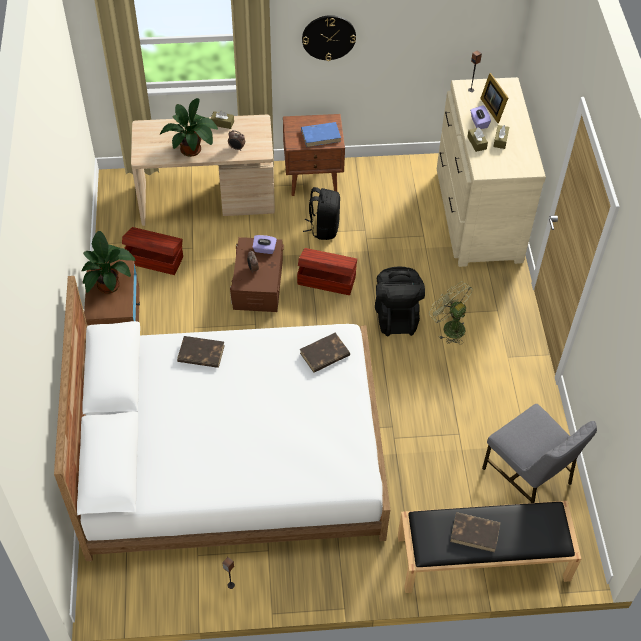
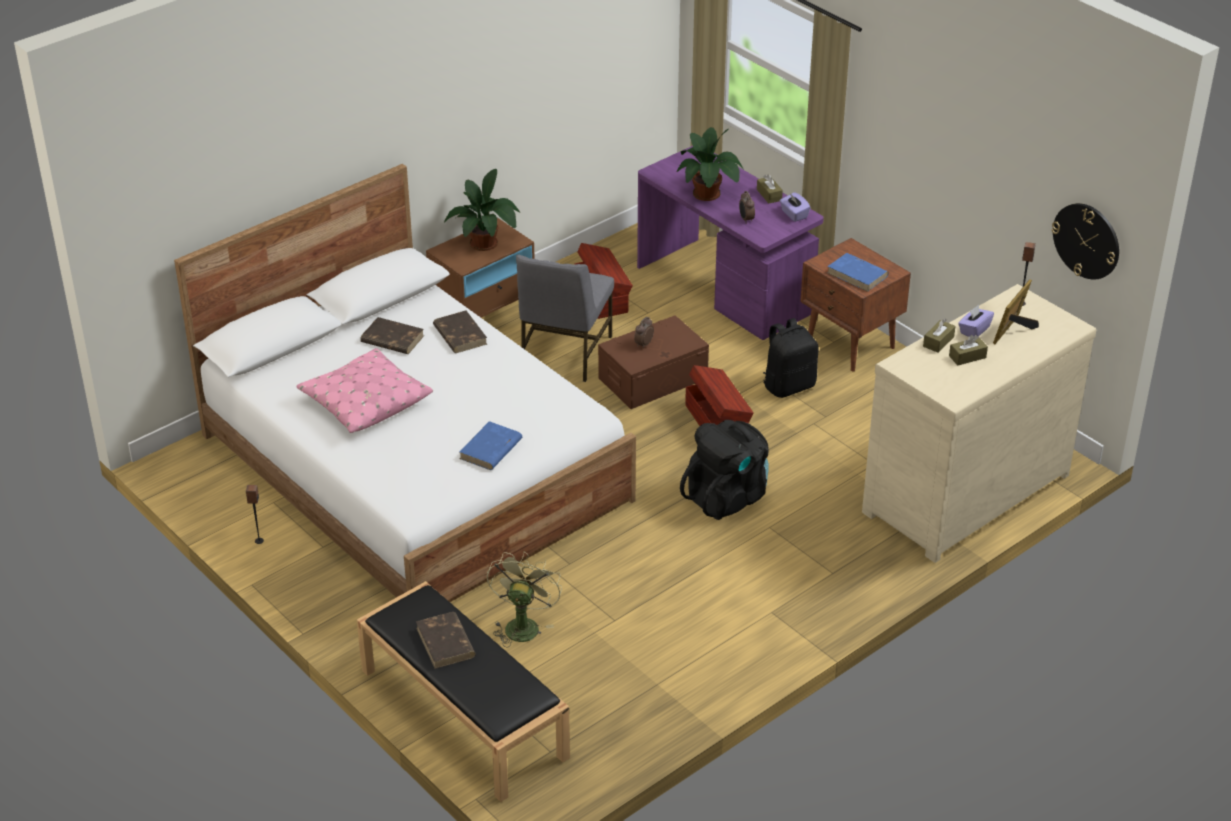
camera: 55 degrees right, 15 degrees down
(207, 199) = (725, 290): beige desk -> purple desk
(227, 445) = (365, 402): none -> pink pillow
(264, 249) = (679, 339): purple tissue box -> purple tissue box (794, 214)
(324, 355) = (547, 412): brown book -> brown book (392, 339)
(328, 37) = (914, 149): wall clock -> wall clock (1086, 240)
(336, 405) = (490, 449): none -> blue book
(449, 327) = (760, 545): green fan -> green fan (522, 624)
(528, 476) = (613, 704): grey chair -> grey chair (564, 354)

